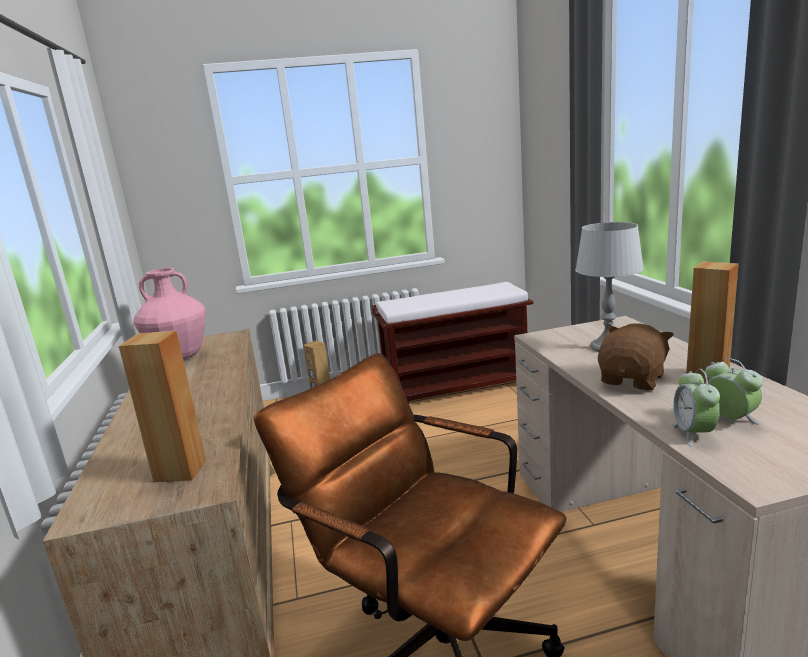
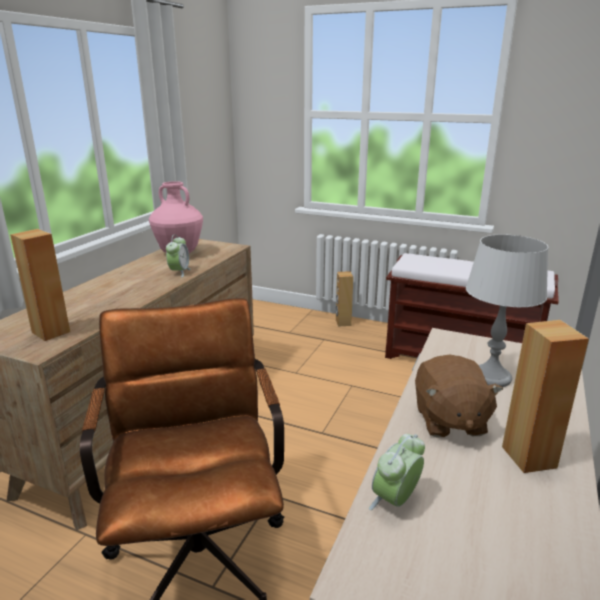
camera: 35 degrees right, 5 degrees up
(633, 380) = (449, 420): brown plush toy -> brown plush toy turned 105 degrees clockwise
(729, 419) = (458, 510): alarm clock -> alarm clock (179, 272)

